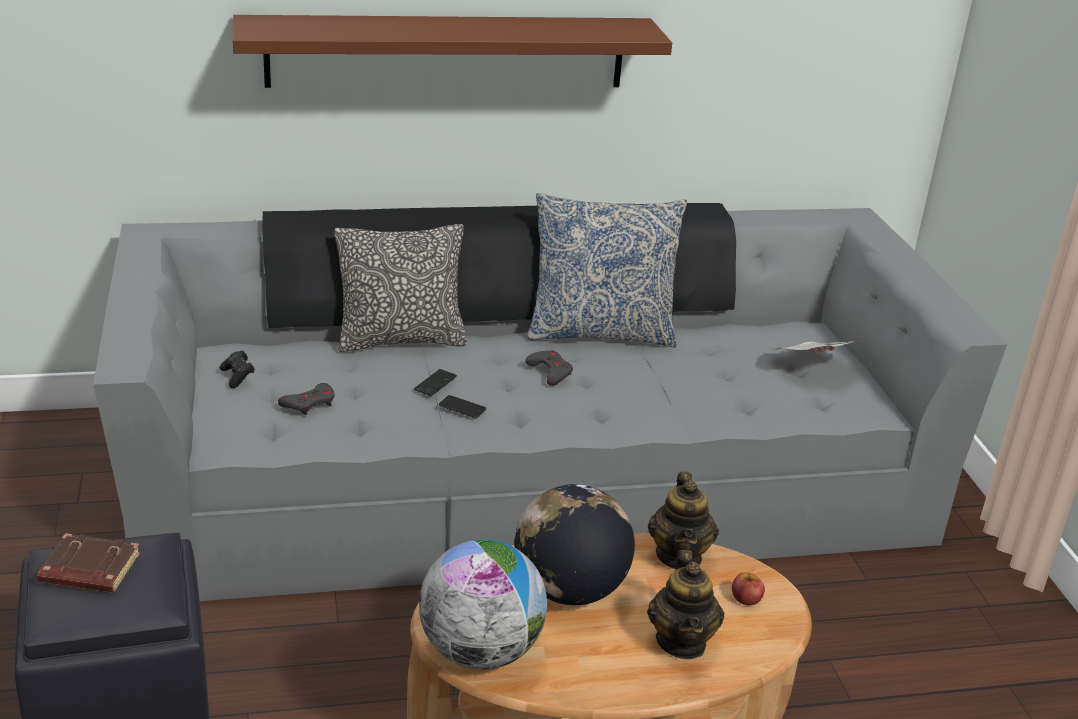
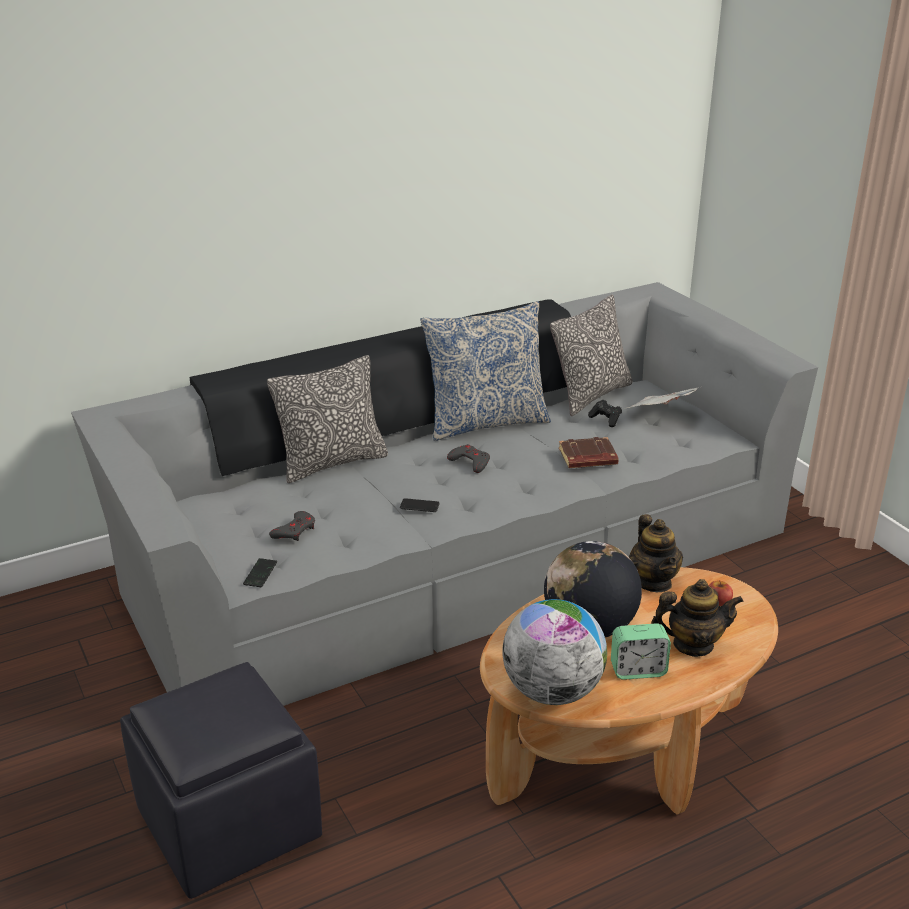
camera: 15 degrees left, 0 degrees up
(88, 571) = (196, 711): brown book -> brown book (587, 458)
(237, 377) = (219, 522): black game controller -> black game controller (606, 419)
(435, 384) = (386, 492): phone -> phone (260, 574)
(447, 51) = (326, 212): brown shelf -> none
(596, 654) = (638, 670): none -> alarm clock
(681, 642) = (693, 645): teapot -> teapot turned 75 degrees counterclockwise
(743, 327) = (590, 395): none -> pillow

